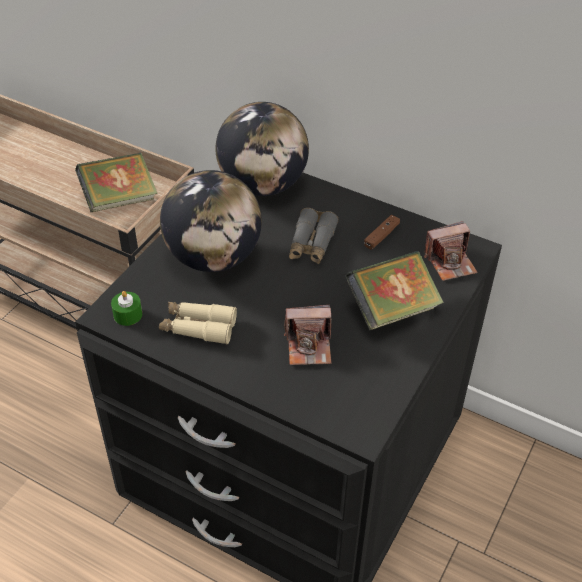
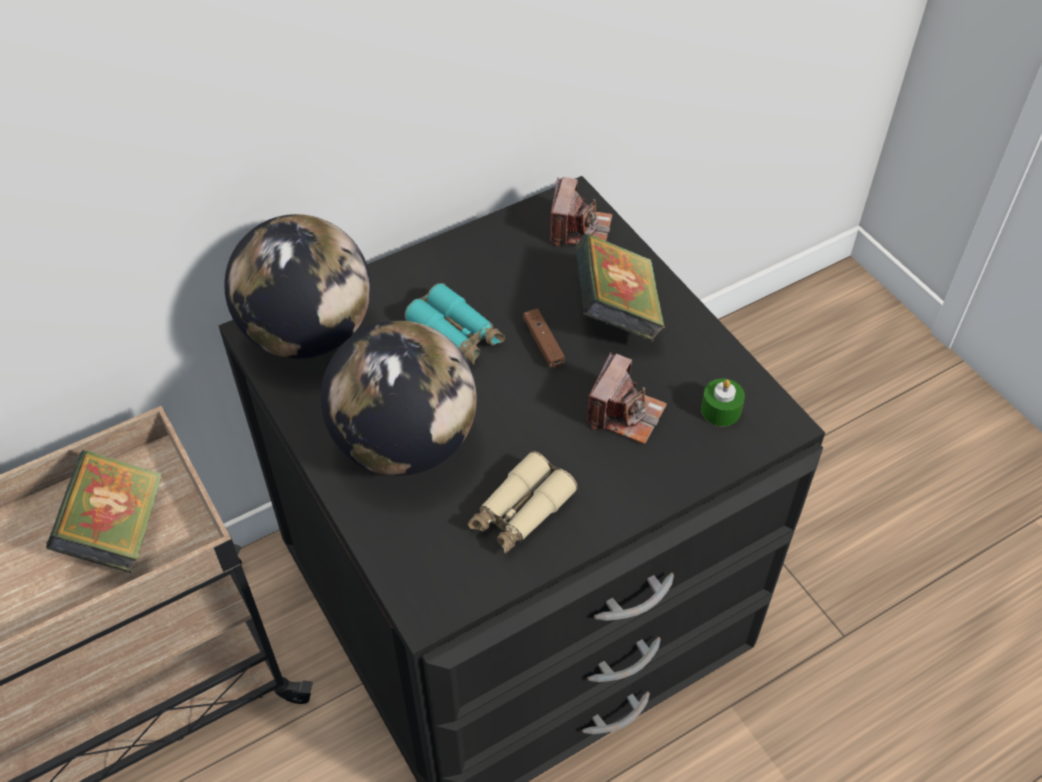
camera: 60 degrees left, 5 degrees up
(128, 314) = (444, 583): green candle -> green candle (720, 410)
(312, 244) = (456, 334): grey binoculars -> turquoise binoculars
(381, 236) = (493, 265): brown game controller -> brown game controller (543, 343)

